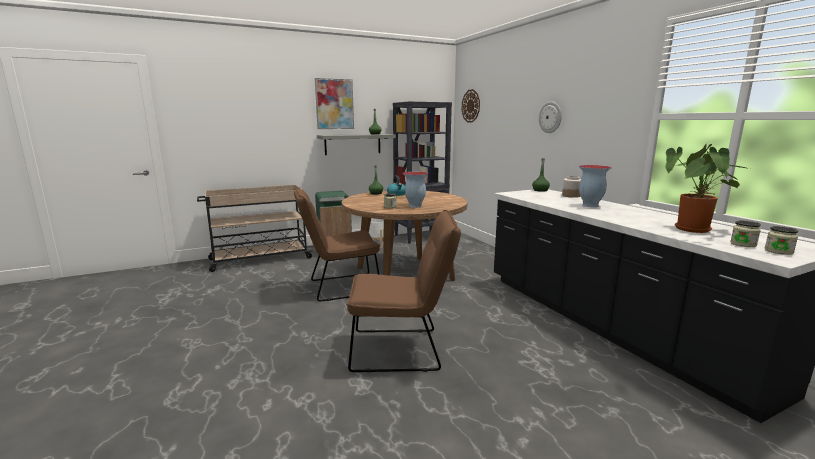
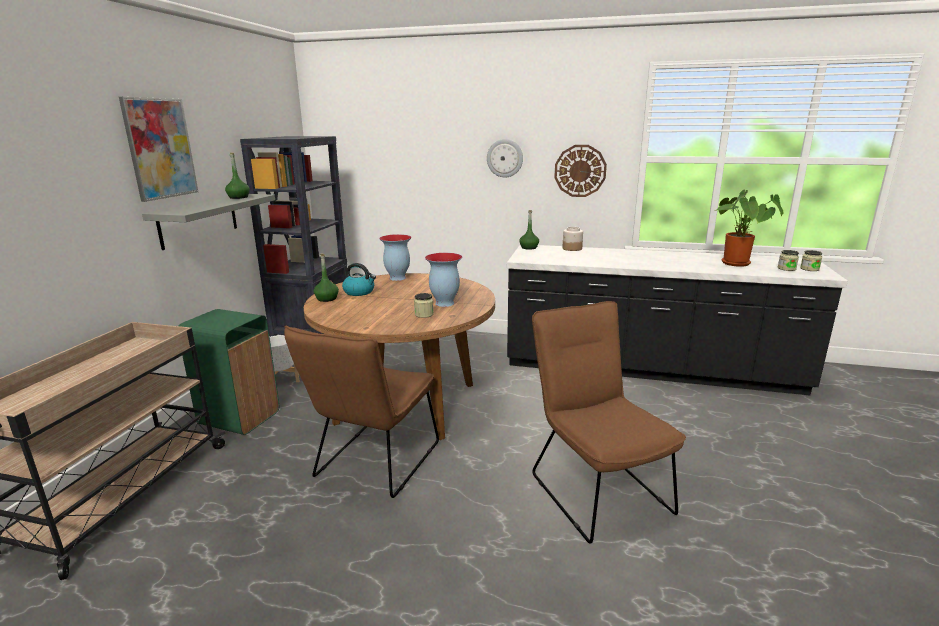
camera: 50 degrees left, 5 degrees up
(403, 350) = (594, 487): brown chair -> brown chair turned 60 degrees counterclockwise
(471, 106) = (347, 139): wall clock -> wall clock (580, 171)
(590, 205) = (620, 257): vase -> vase (397, 278)

